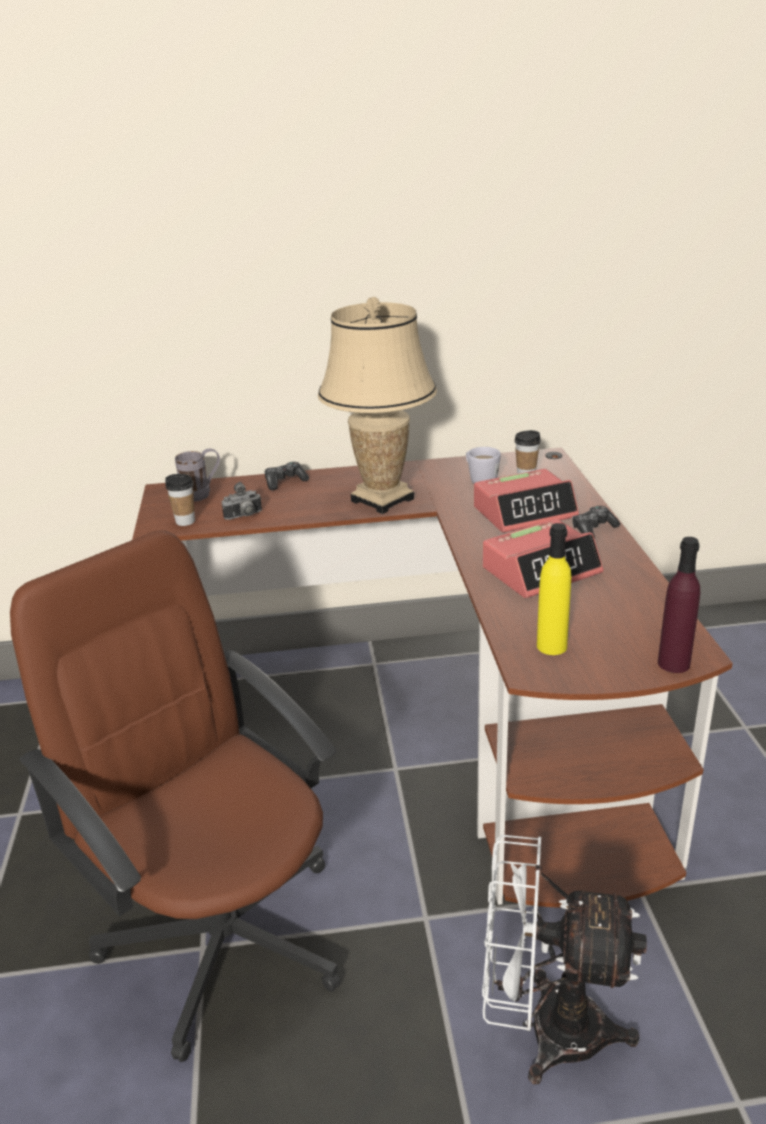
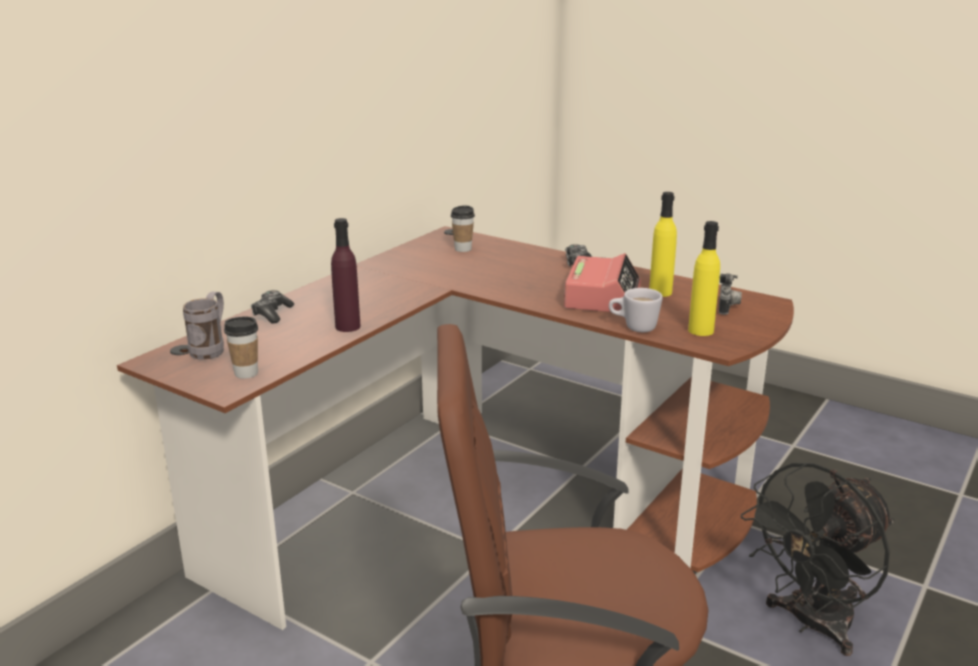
camera: 50 degrees left, 5 degrees down
(244, 516) = (298, 349): camera -> camera (728, 308)
(383, 500) = (393, 297): beige table lamp -> none
(480, 480) = (436, 261): white mug -> white mug (633, 327)
(525, 512) = (514, 269): alarm clock -> none
(545, 1028) = (811, 624): white fan -> black fan
(605, 590) = (660, 292): none -> yellow bottle
(673, 663) = (771, 311): purple bottle -> purple bottle (347, 326)

